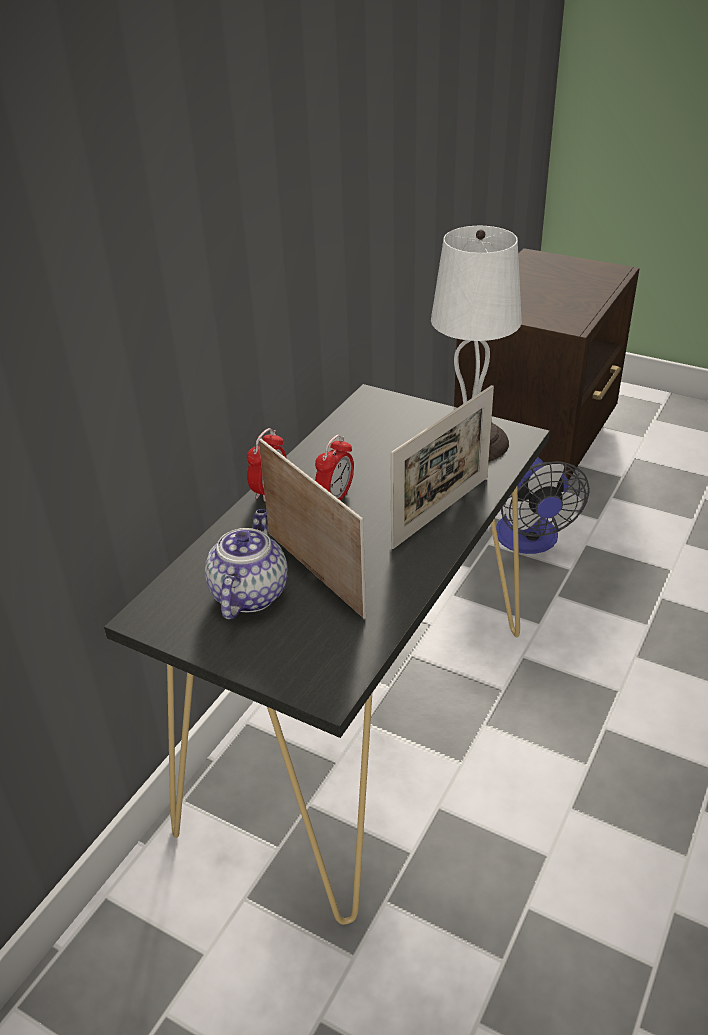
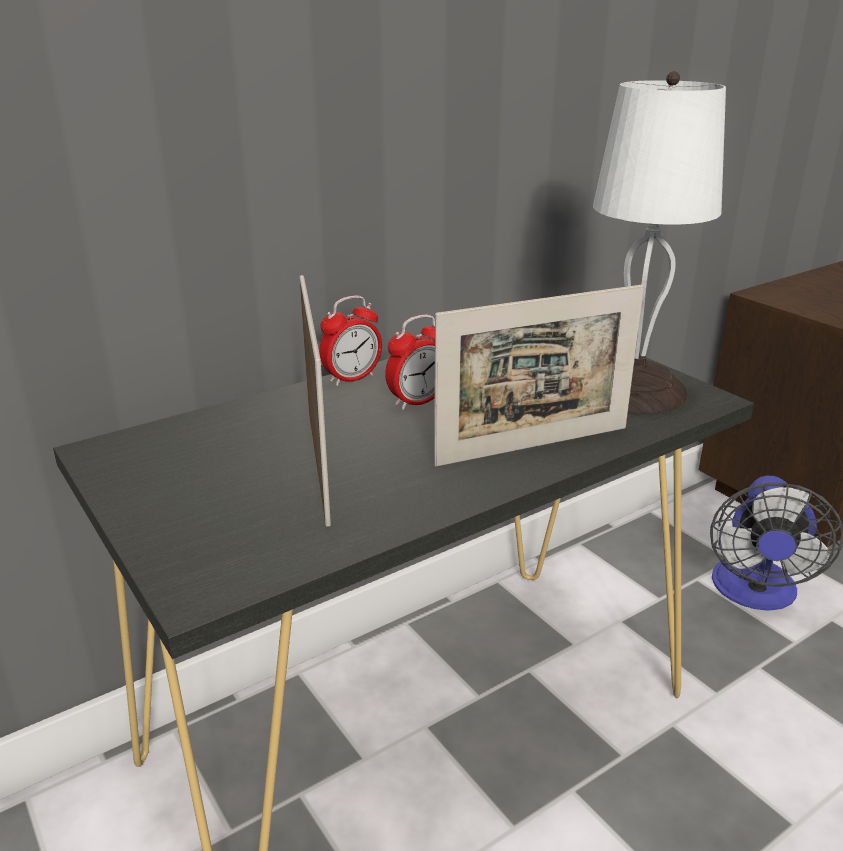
camera: 25 degrees right, 10 degrees down
(249, 593) = (226, 461): teapot -> none

